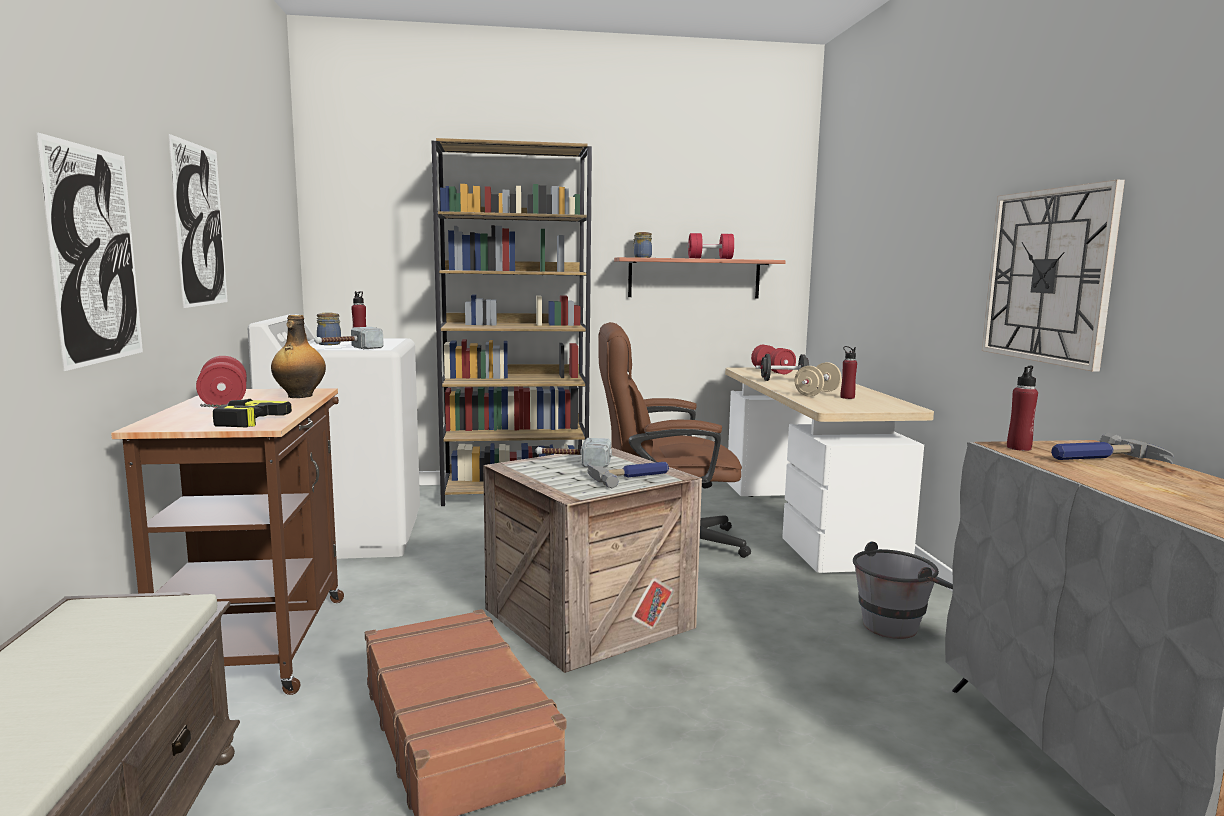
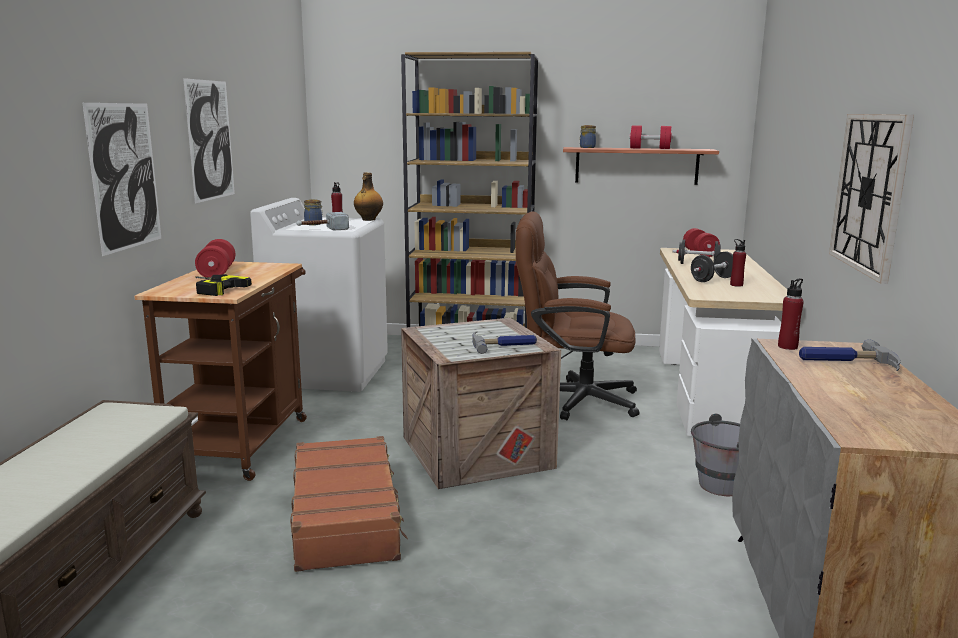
camera: 15 degrees right, 5 degrees up
(299, 396) = (269, 270): bottle -> bottle (368, 219)
(573, 463) = (470, 330): hammer -> none
(817, 393) = (712, 279): beige dumbbell -> black dumbbell

